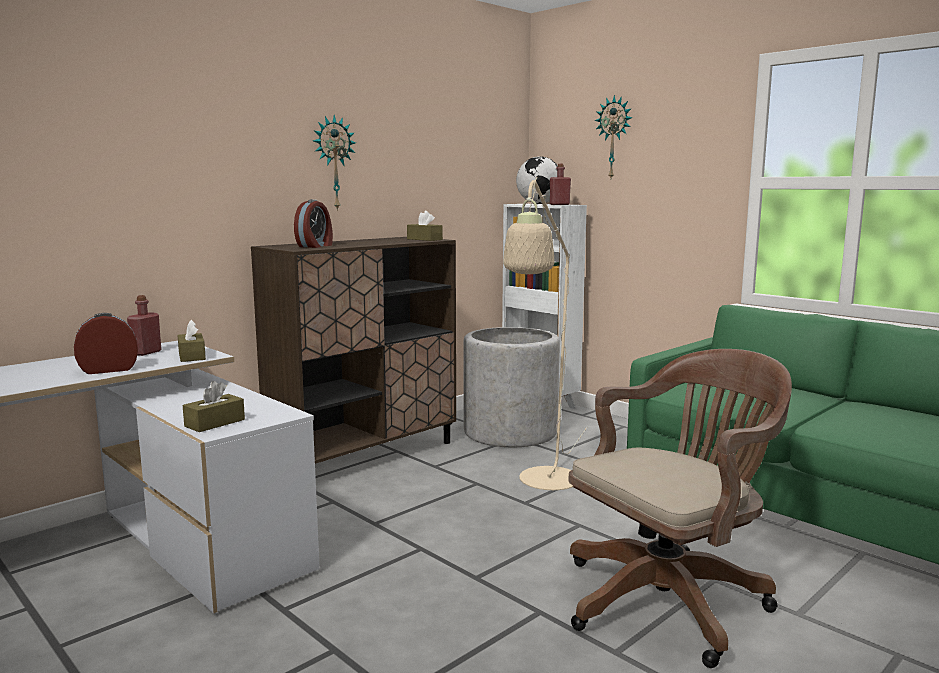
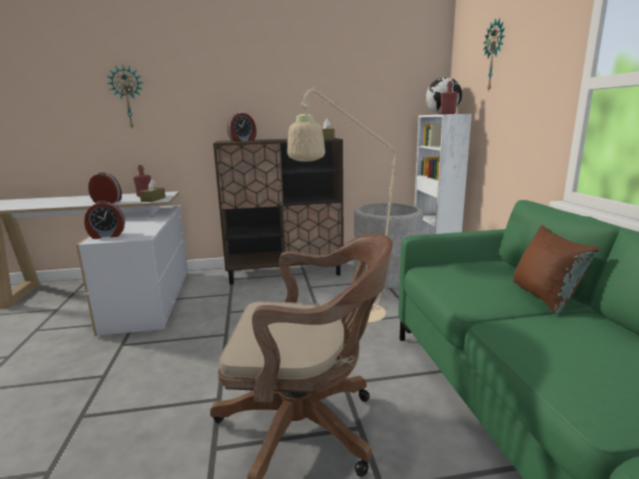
camera: 35 degrees right, 5 degrees up
(215, 423) = (107, 235): brown tissue box -> alarm clock
(333, 163) = (276, 89): wall clock -> wall clock (128, 97)
(807, 397) = (544, 297): none -> brown pillow

